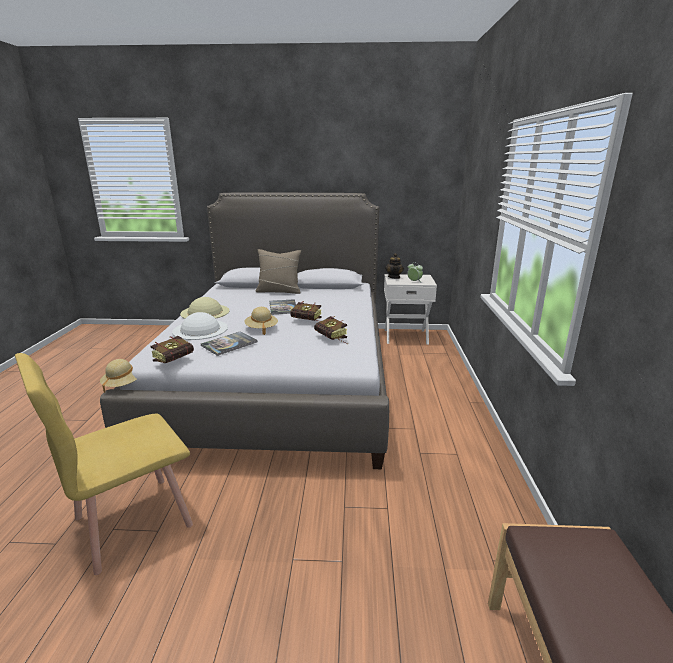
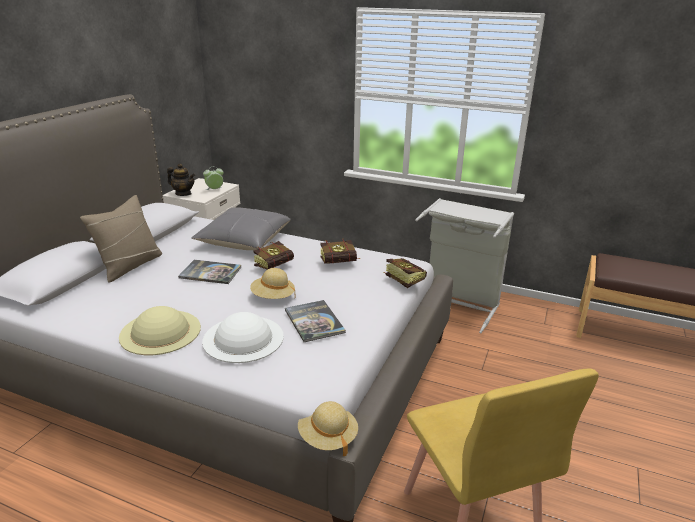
camera: 70 degrees left, 5 degrees up
(177, 359) = (337, 363): book -> book (402, 279)
(342, 306) = (244, 240): none -> grey pillow
(463, 472) = (457, 305): none -> grey laundry basket

